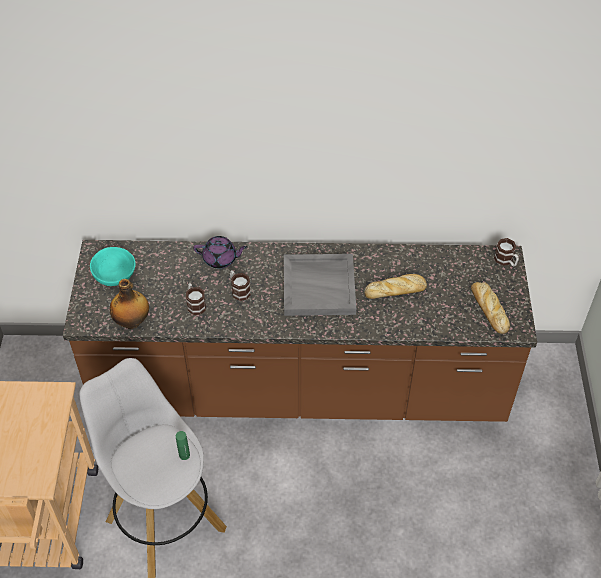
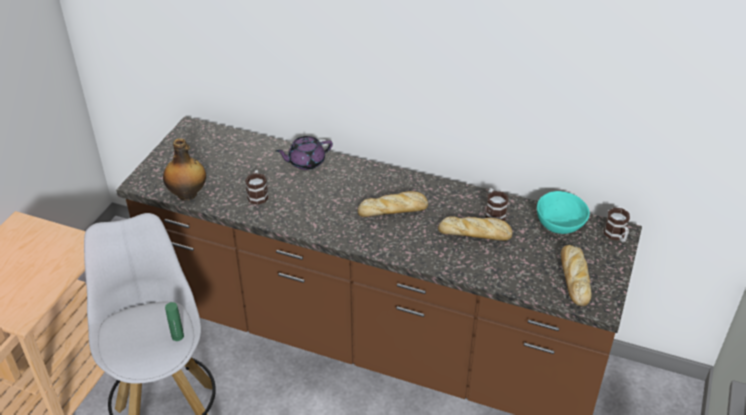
camera: 20 degrees right, 10 degrees down
(114, 275) = (194, 152): turquoise bowl -> turquoise bowl (559, 224)
(220, 259) = (305, 162): purple teapot -> purple teapot turned 135 degrees clockwise
(239, 290) = (308, 193): mug -> mug (494, 213)
(319, 286) = (394, 210): grey tray -> bread

